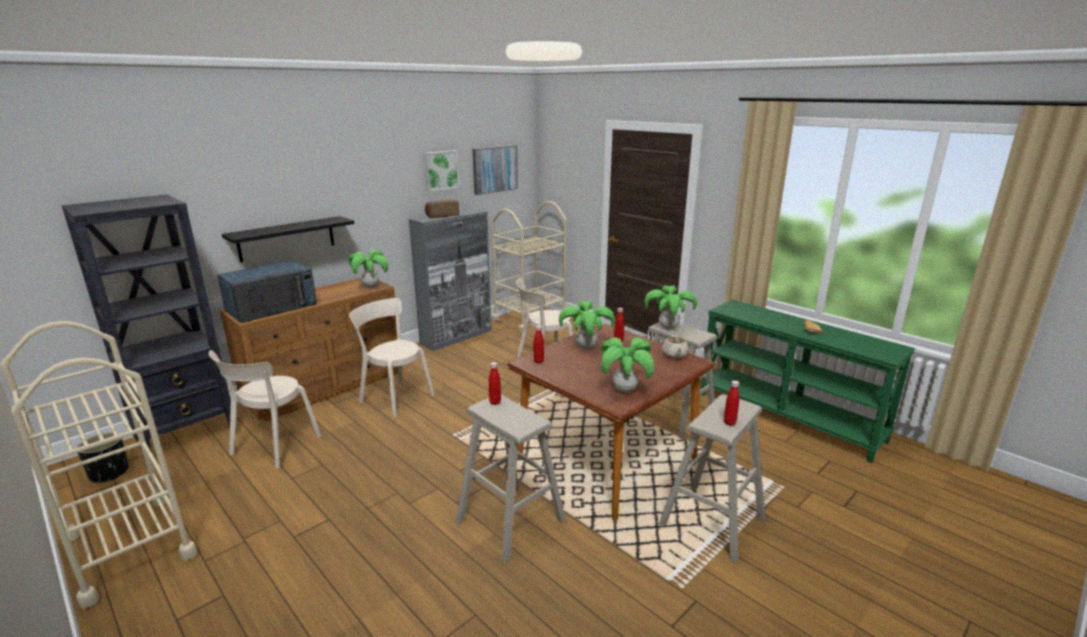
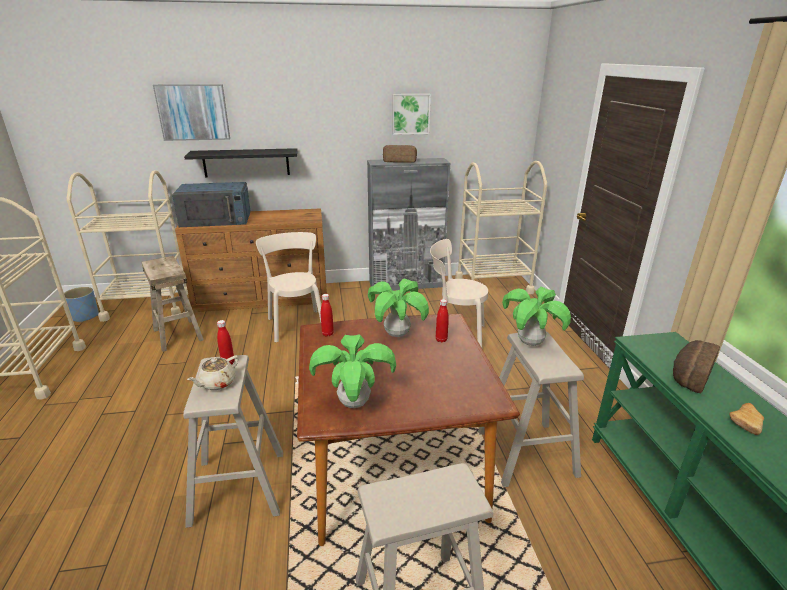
camera: 35 degrees right, 5 degrees up
(109, 474) = (85, 317): black planter -> blue planter
(187, 436) = (148, 305): black bookcase -> beige cart
(273, 447) = (177, 334): beige chair -> beige stool
(371, 287) = (305, 218): potted plant -> none
(494, 169) = (479, 118): picture -> picture (193, 112)
(674, 355) = (479, 382): beige teapot -> beige teapot (217, 383)
(729, 423) = (410, 512): red bottle -> none
(764, 318) = (689, 375): none -> bread

